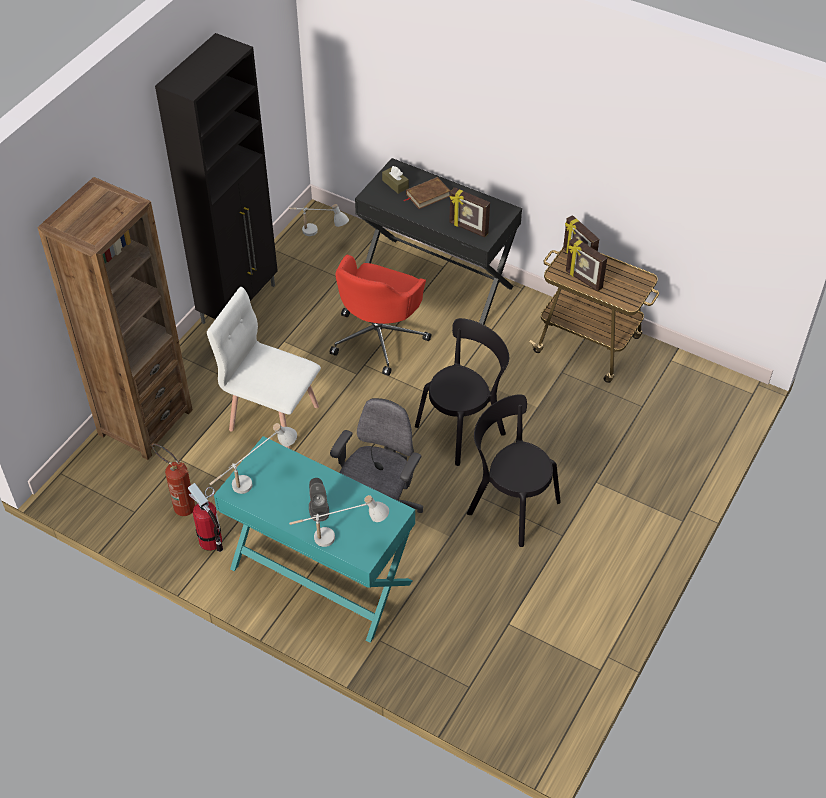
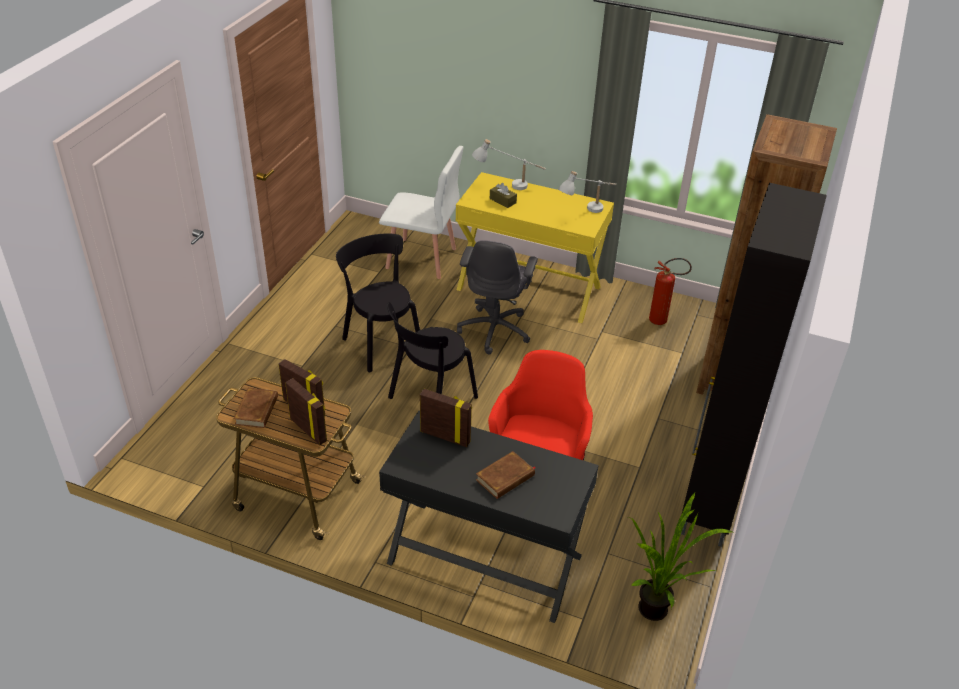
camera: 170 degrees right, 10 degrees down
(211, 541) = (624, 301): fire extinguisher -> none
(273, 417) = (616, 393): white chair -> white chair (421, 259)
(318, 509) = (530, 199): grey speaker -> none
(319, 235) = (657, 615): white table lamp -> potted plant
(320, 575) = (529, 287): turquoise desk -> yellow desk
(395, 184) = (552, 490): brown tissue box -> brown tissue box (502, 201)
(510, 505) = (381, 343): black chair -> black chair turned 150 degrees counterclockwise
(623, 280) = (257, 410): none -> brown book

